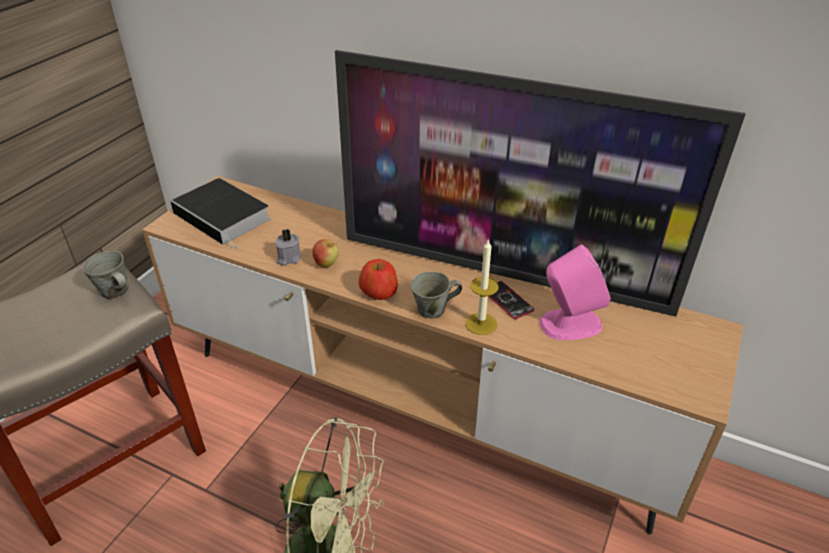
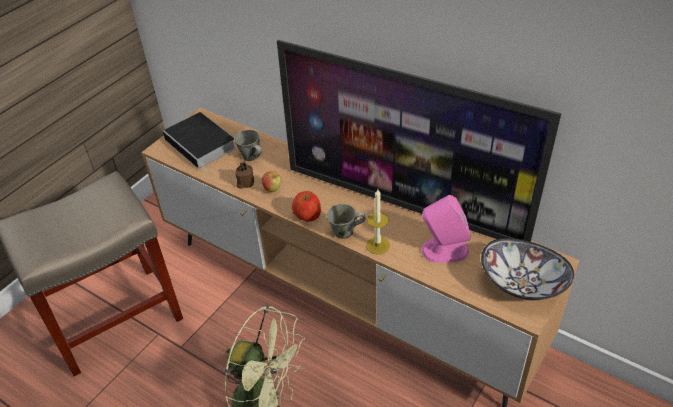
camera: 10 degrees right, 5 degrees up
(115, 291) = (120, 204): grey mug -> grey mug (251, 156)
(288, 258) = (245, 182): grey candle -> brown candle
(507, 300) = (402, 228): phone -> none
(683, 359) = (522, 284): none -> bowl

